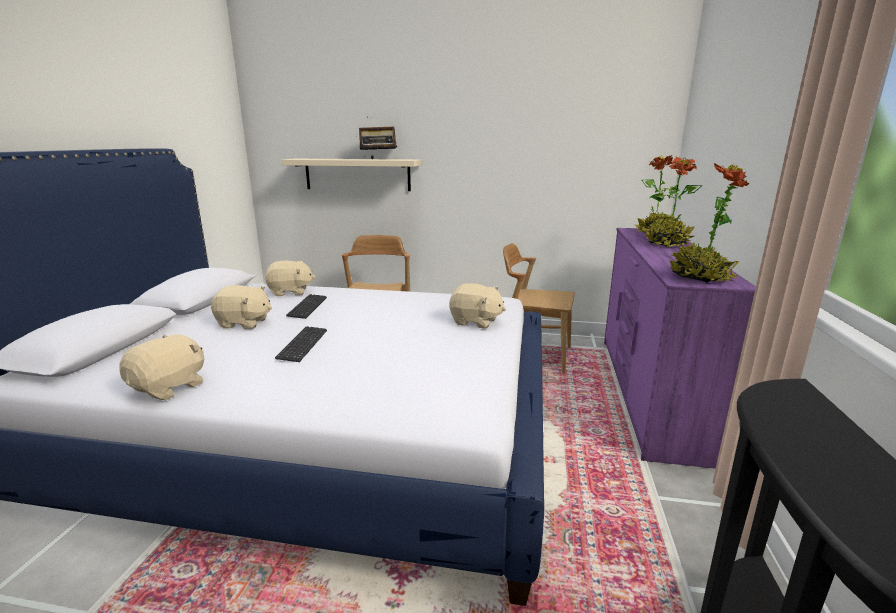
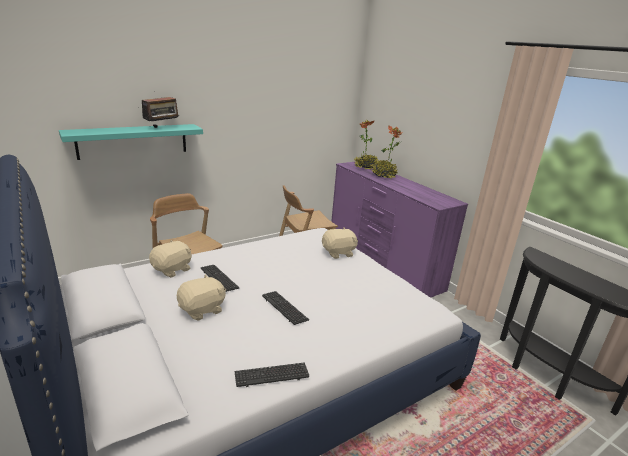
camera: 45 degrees left, 5 degrees up
(170, 387) = (271, 375): beige plush toy -> keyboard
(357, 174) = (133, 141): beige shelf -> turquoise shelf
(699, 278) = (440, 201): potted plant -> none

